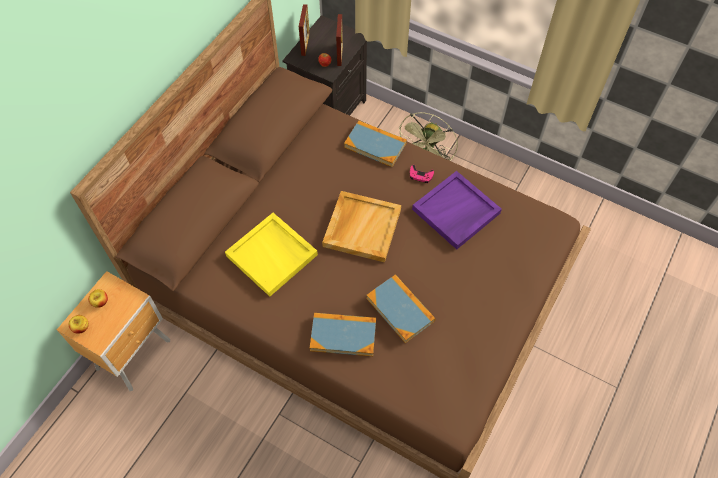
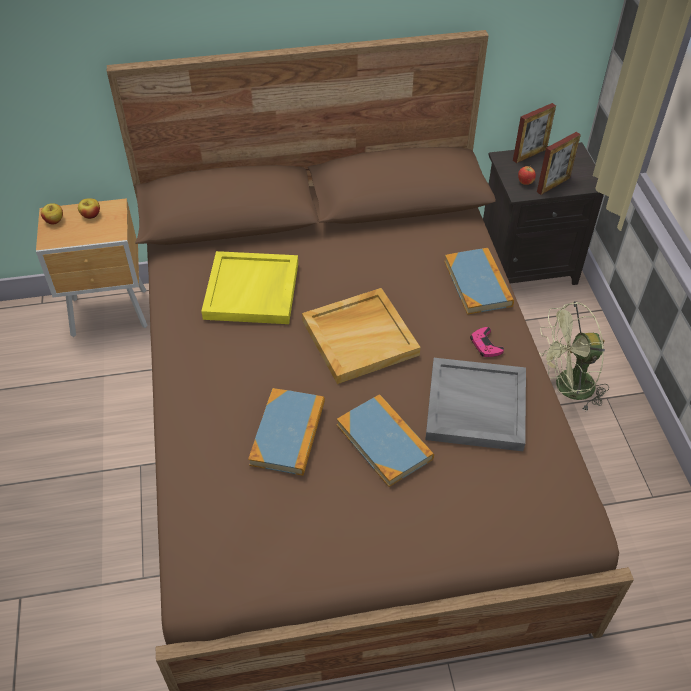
camera: 50 degrees right, 10 degrees down
(343, 335) = (211, 406): book -> book (384, 442)
(456, 212) = (475, 407): purple tray -> grey tray

